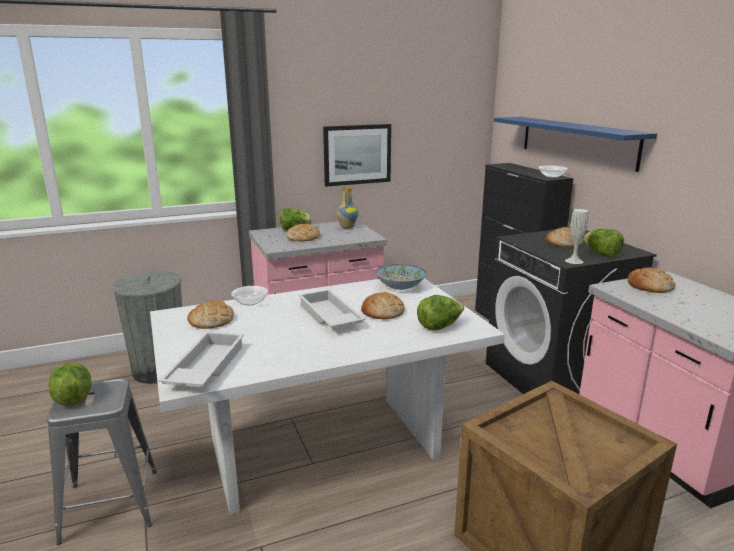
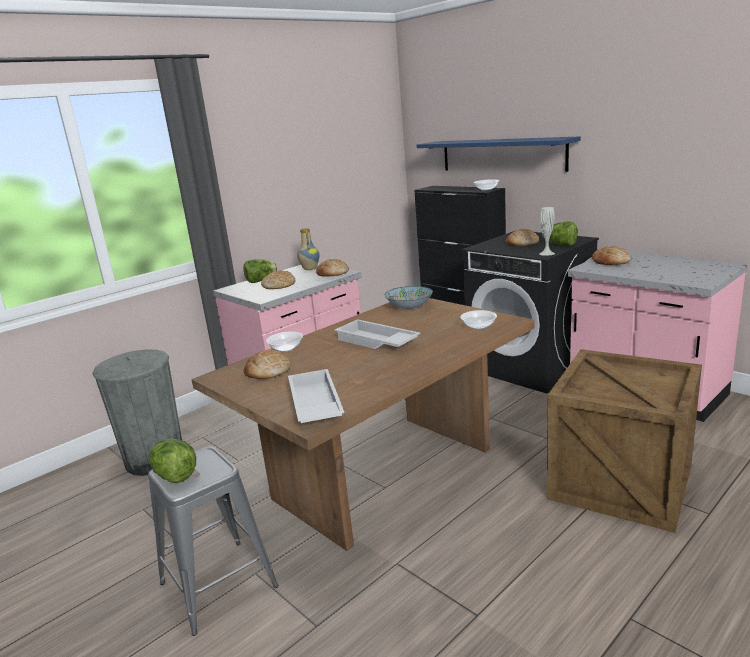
camera: 20 degrees left, 0 degrees up
(324, 447) = (384, 472): white dining table -> brown dining table
(357, 154) = (296, 197): picture -> none
(382, 311) = (417, 327): bread -> bread (332, 273)
(439, 326) = (478, 326): lettuce -> bowl

